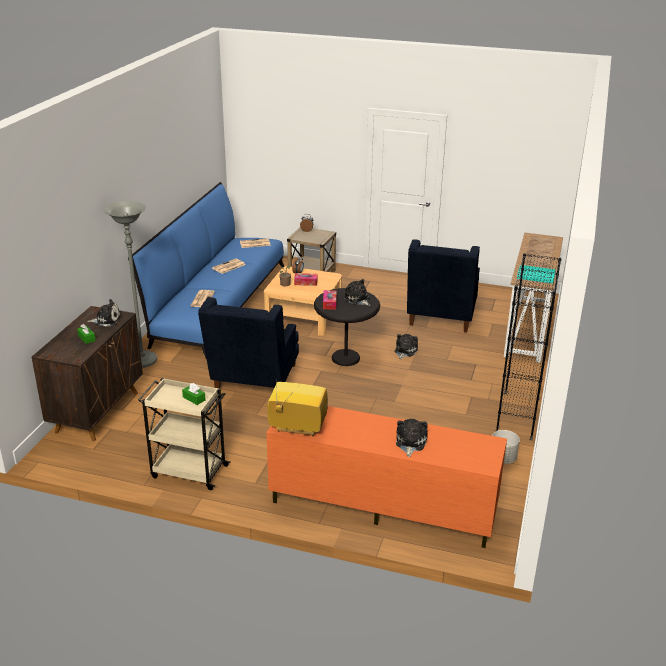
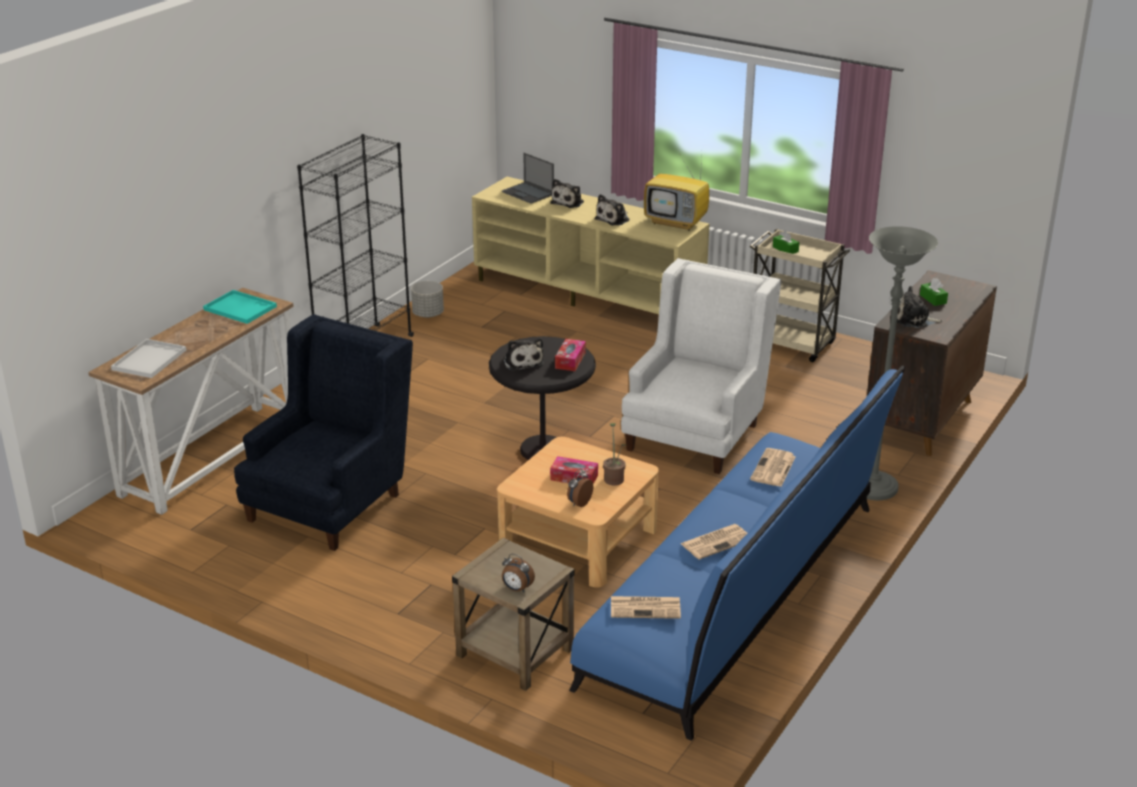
camera: 165 degrees left, 0 degrees up
(253, 383) = (696, 431): blue armchair -> white armchair
(382, 506) = (588, 294): orange tv stand -> beige tv stand
(405, 351) = (442, 449): plush toy -> plush toy (614, 219)
(457, 451) = (528, 193): none -> laptop
(543, 245) = (149, 359): none -> white tray

